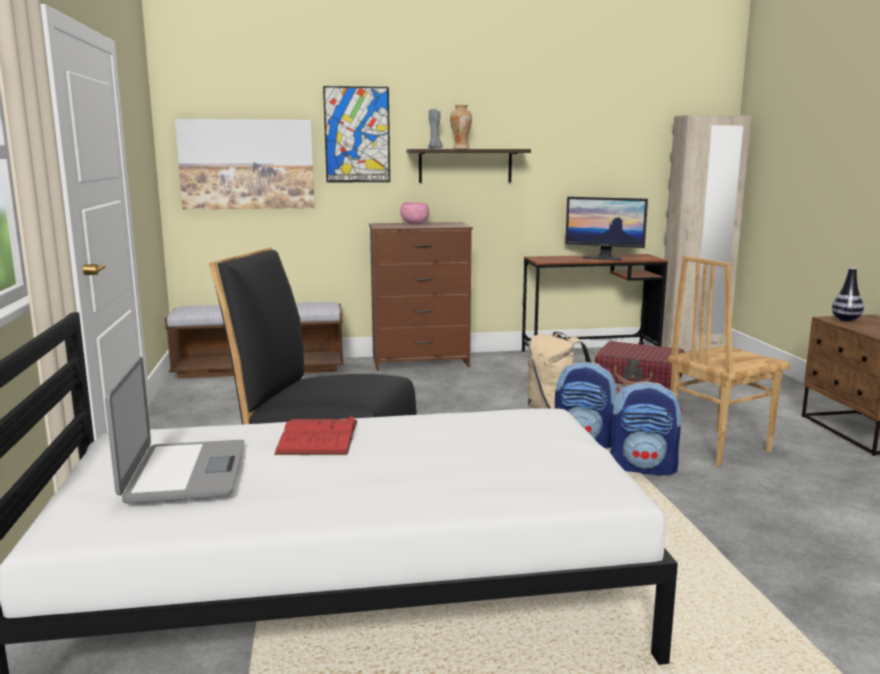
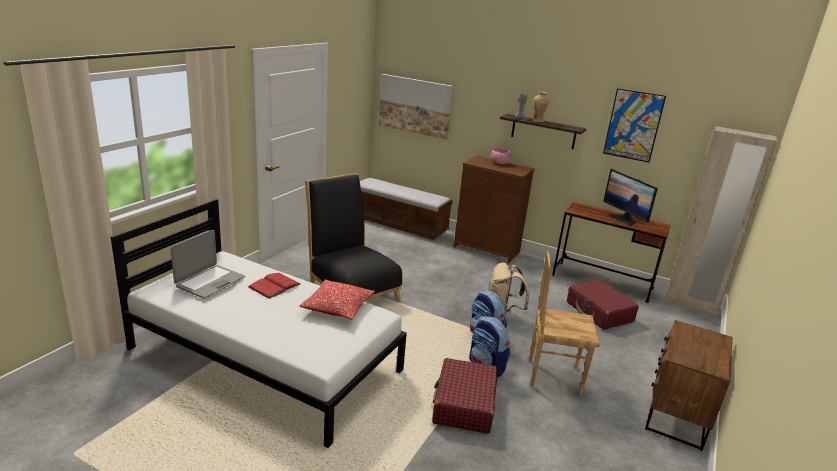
camera: 35 degrees right, 10 degrees up
(357, 135) = (478, 99): picture -> picture (633, 125)
(473, 428) = (337, 307): none -> pillow
(701, 517) = (464, 405): none -> red suitcase
(846, 320) = (691, 332): vase -> none

